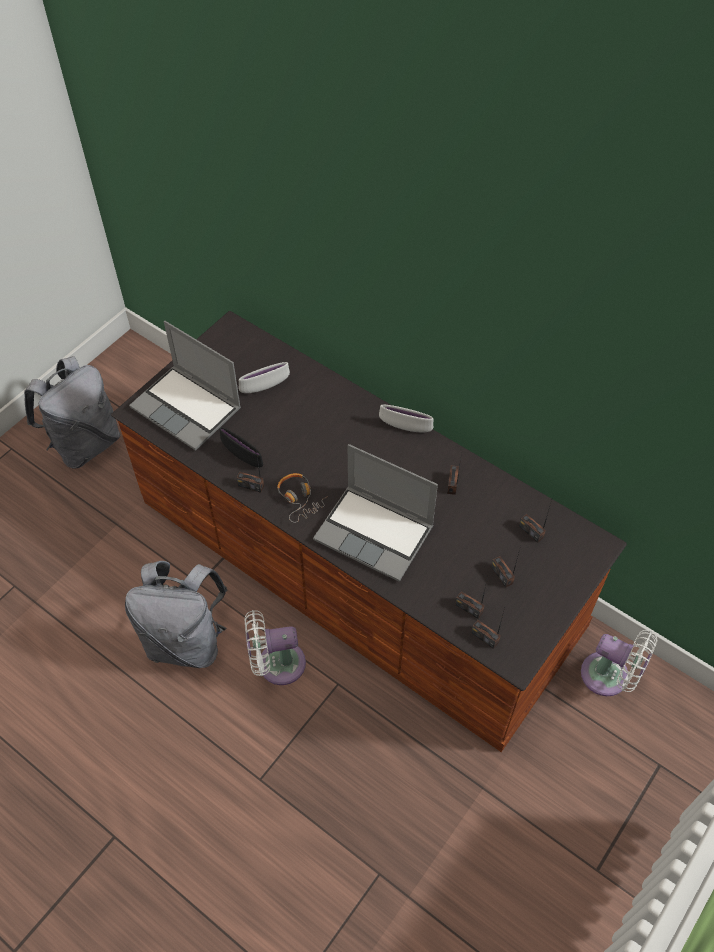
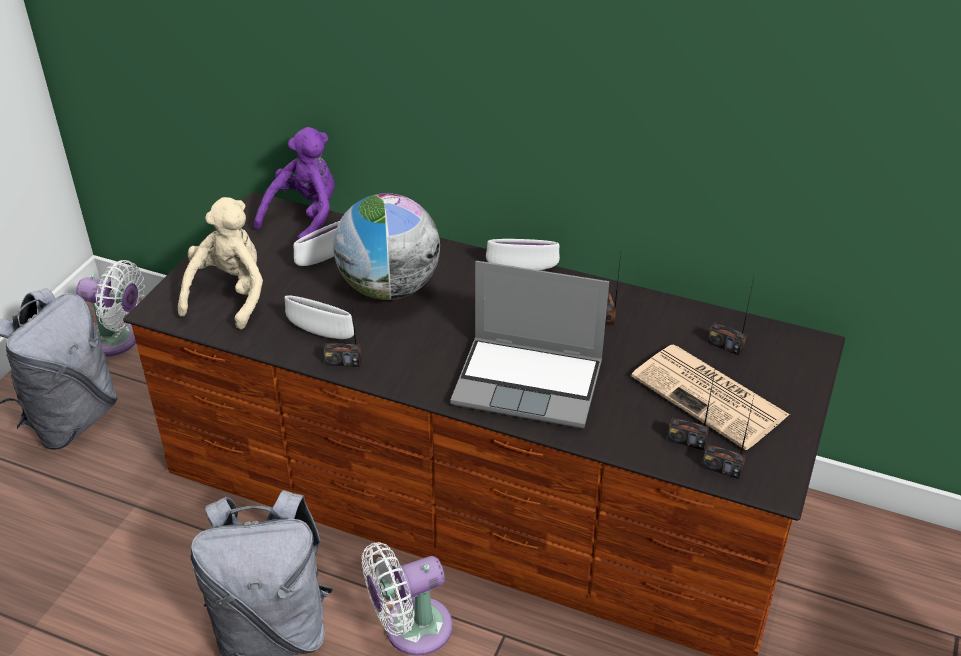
camera: 15 degrees left, 15 degrees down
(188, 408) = (230, 295): laptop -> beige plush toy
(242, 456) = (320, 333): black bowl -> white bowl
(260, 346) = (305, 218): none -> purple plush toy
(299, 499) = (415, 365): headphones -> none
(302, 425) = (389, 288): none -> globe
(502, 575) = (711, 397): radio -> newspaper
(609, 677) = (849, 548): white fan -> white fan (118, 340)

